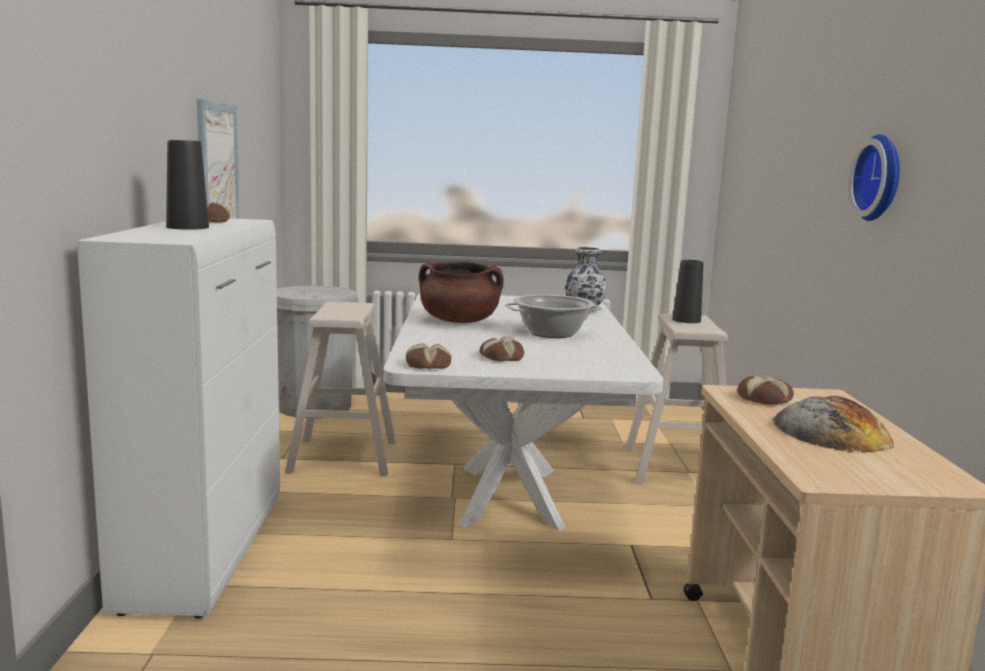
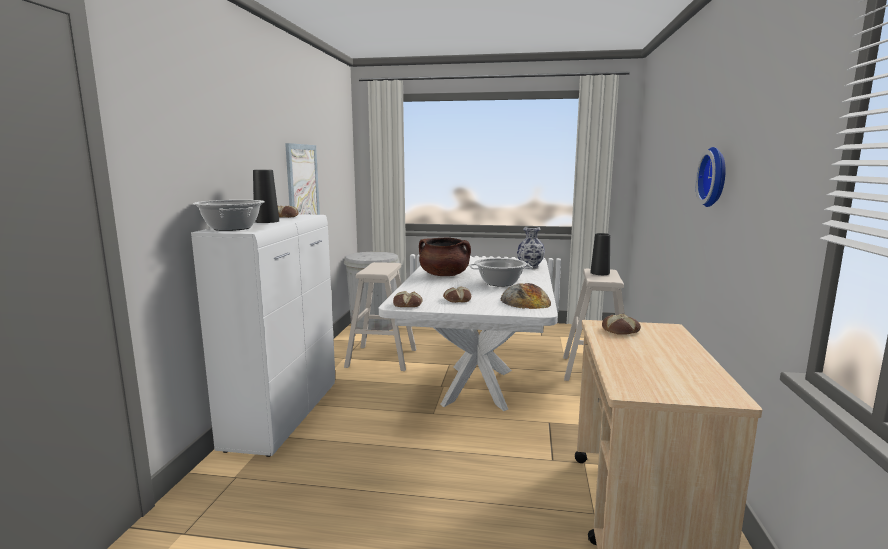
camera: 10 degrees right, 0 degrees up
(143, 236) = (232, 228): none -> cooking pot
(830, 432) = (655, 355): bread -> bread (525, 301)

